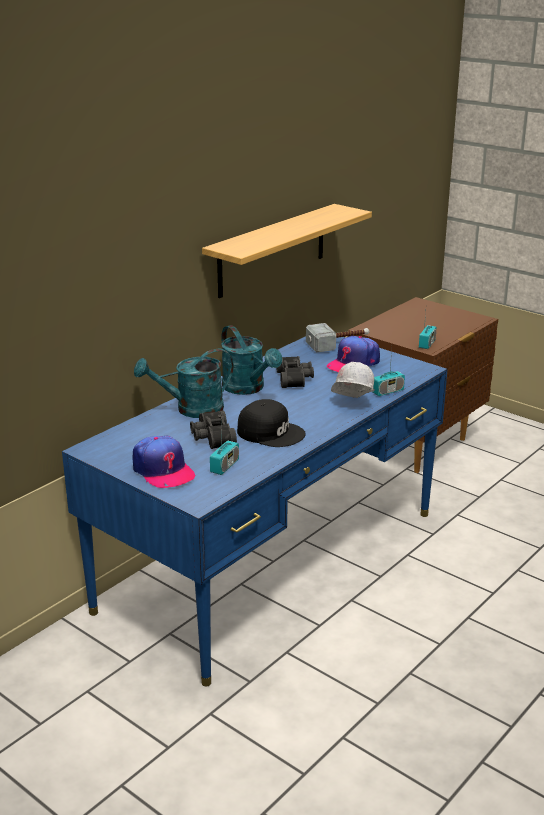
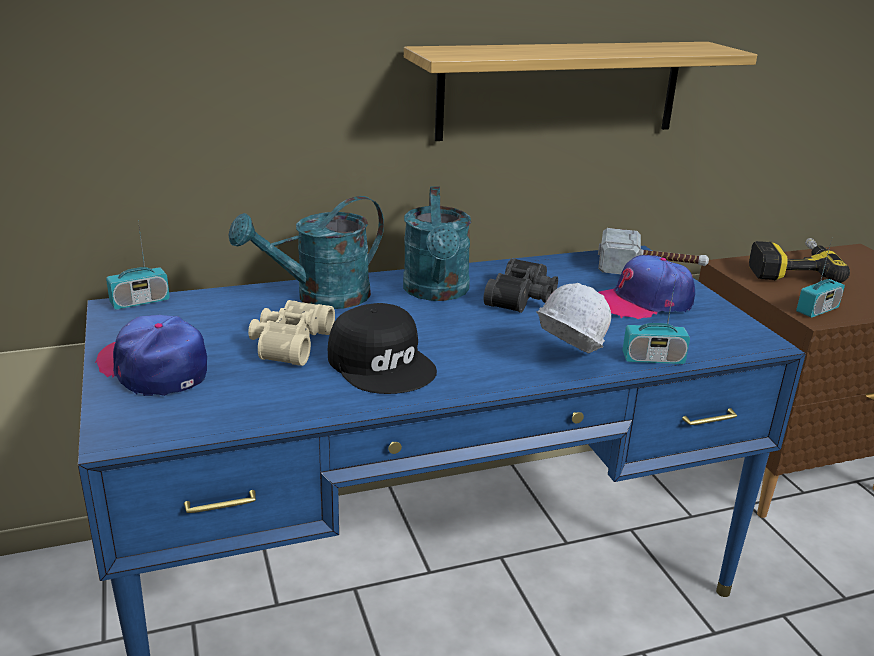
camera: 30 degrees right, 0 degrees up
(163, 470) = (154, 368): cap -> cap turned 135 degrees clockwise
(191, 409) = (320, 297): turquoise watering can -> turquoise watering can turned 45 degrees counterclockwise
(211, 438) = (288, 343): black binoculars -> beige binoculars
(225, 466) = (242, 392): radio -> radio (140, 302)
(395, 323) = (790, 269): none -> power drill

